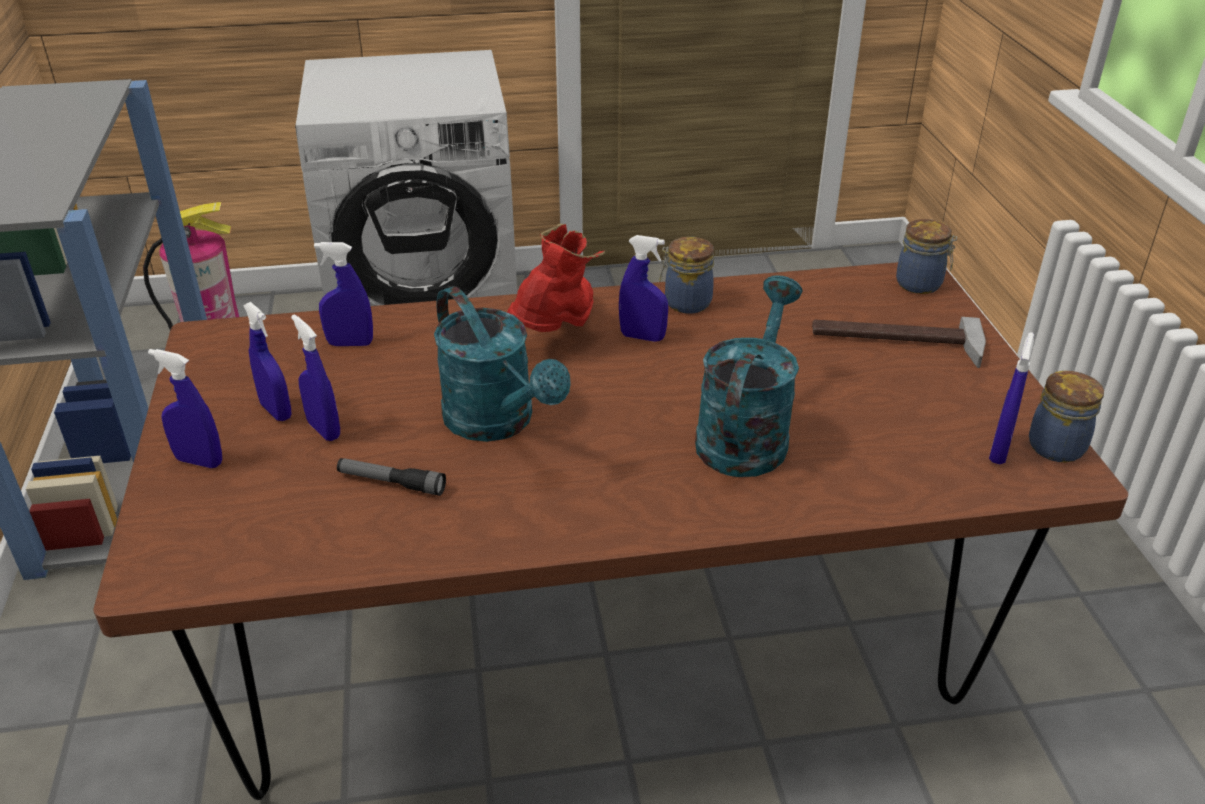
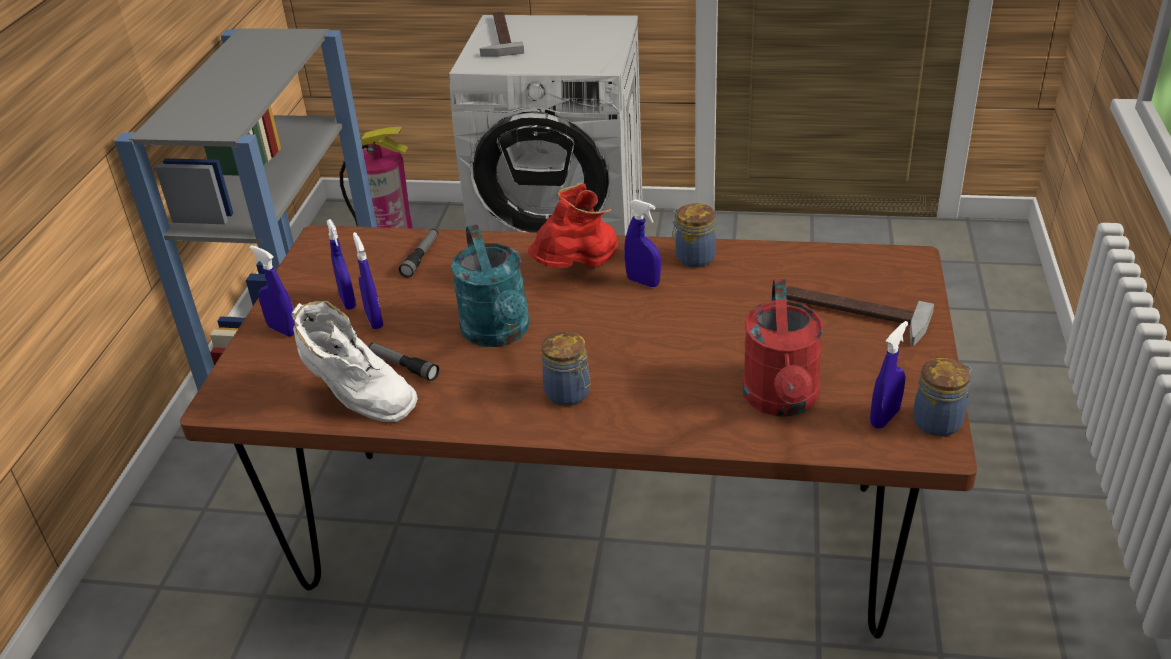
camera: 20 degrees right, 0 degrees up
(337, 81) = (498, 36): none -> hammer
(347, 535) = (357, 398): none -> white boot
(350, 343) = (421, 257): blue spray bottle -> flashlight
(746, 433) = (683, 370): turquoise watering can -> none
(878, 450) = (782, 401): none -> red watering can
(920, 284) = (906, 267): jar -> jar (569, 394)

